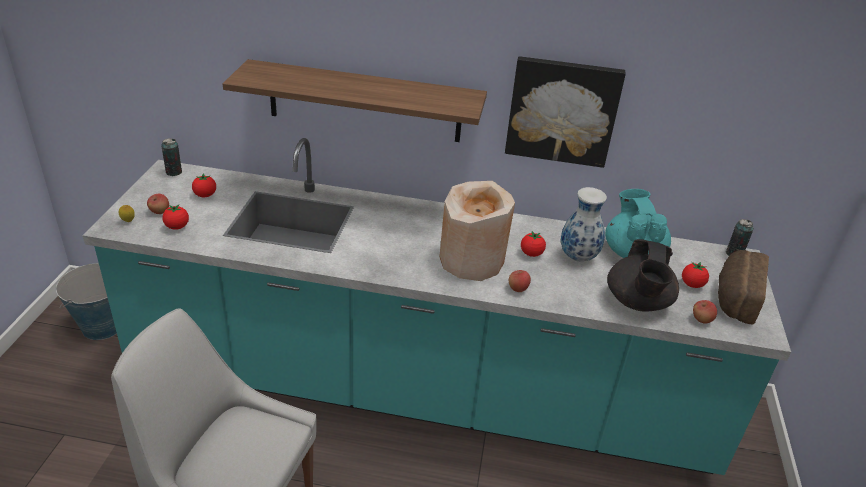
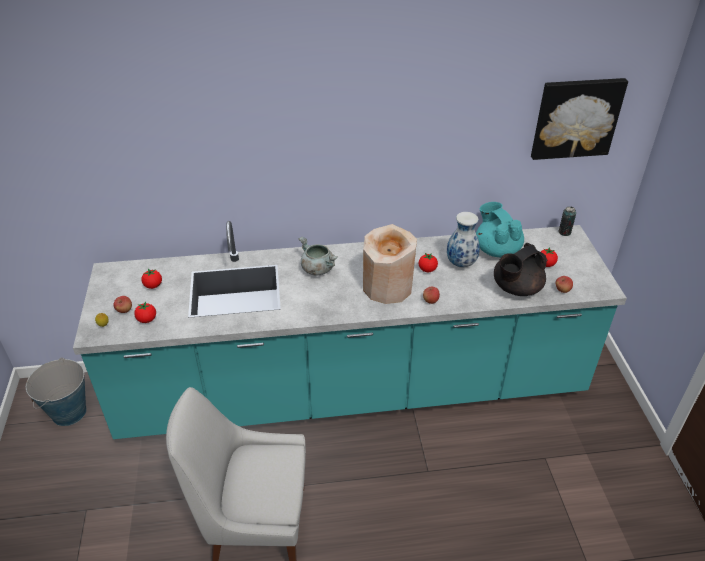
camera: 15 degrees left, 5 degrees up
(174, 172) = (114, 271): can -> none
(364, 101) = (270, 180): shelf -> none
(397, 222) = (317, 269): none -> grey cooking pot
(562, 111) = (427, 156): picture -> picture (576, 118)
(637, 302) = (516, 288): black teapot -> black teapot turned 60 degrees clockwise
(734, 298) = (577, 267): bread -> none

